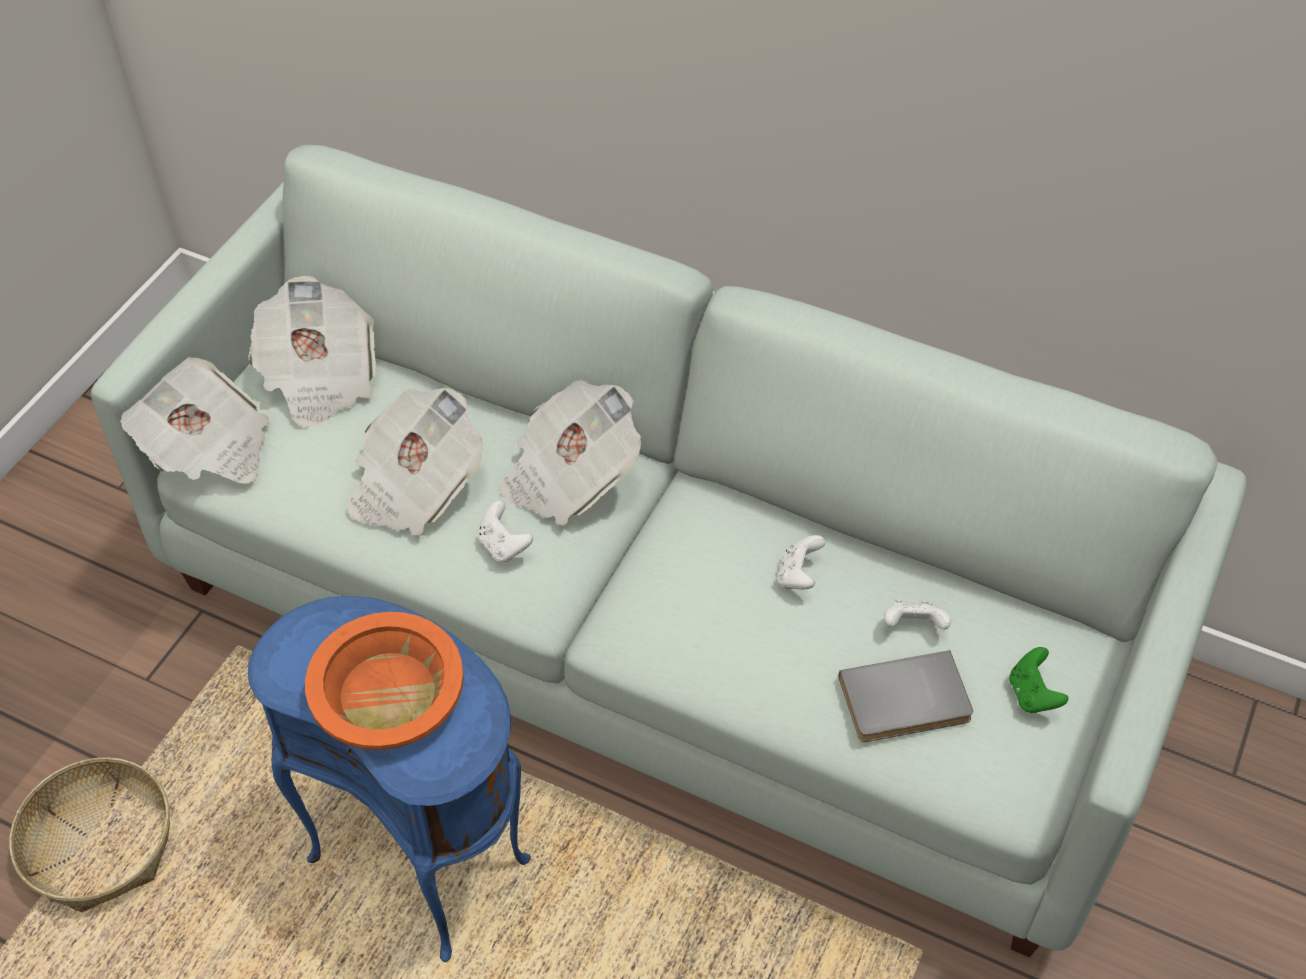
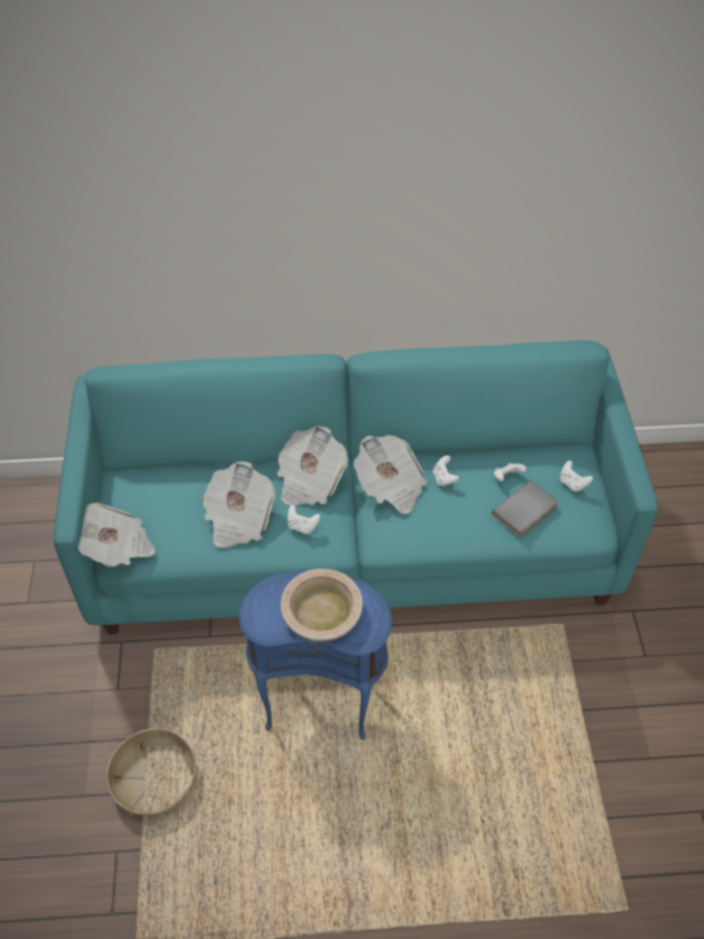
camera: 30 degrees left, 0 degrees up
(319, 377) = (149, 488): newspaper -> newspaper (390, 486)
(388, 696) = (322, 613): orange bowl -> beige bowl
(655, 624) = (352, 540): white sofa -> turquoise sofa
(1032, 694) = (572, 483): green game controller -> white game controller

